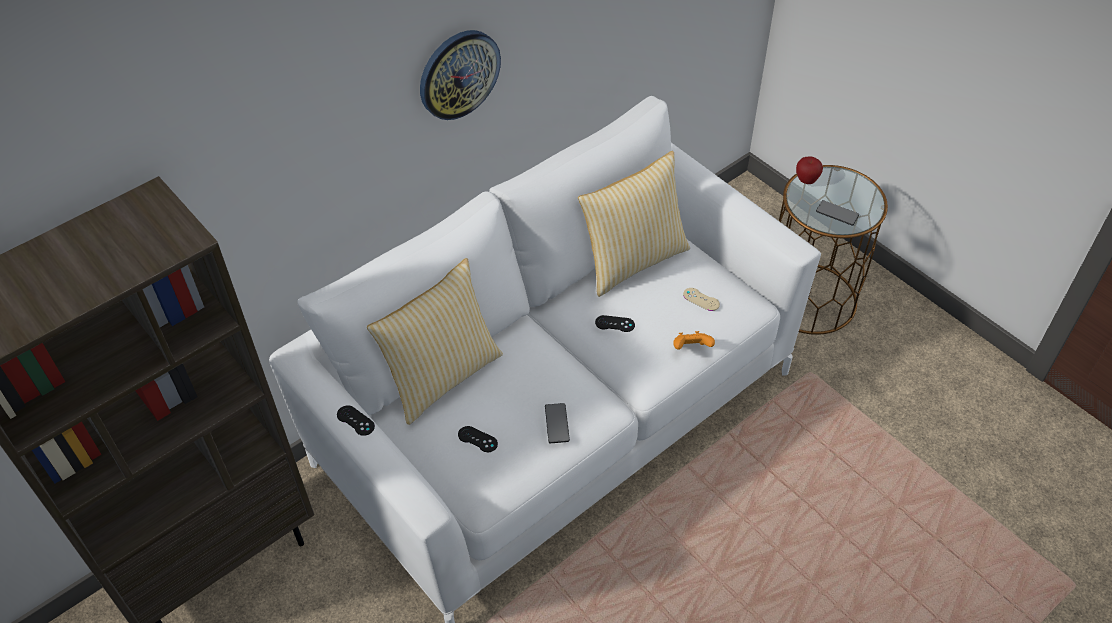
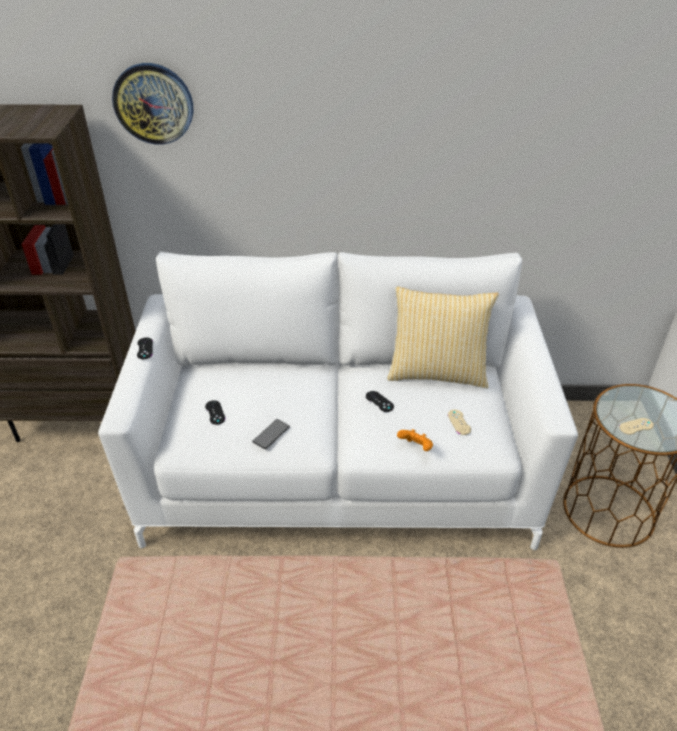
camera: 40 degrees right, 10 degrees down
(442, 376) = (239, 367): pillow -> none
(458, 74) = (343, 149): wall clock -> wall clock (153, 103)
(806, 180) = (632, 392): apple -> none
(837, 213) = (636, 426): phone -> beige game controller

